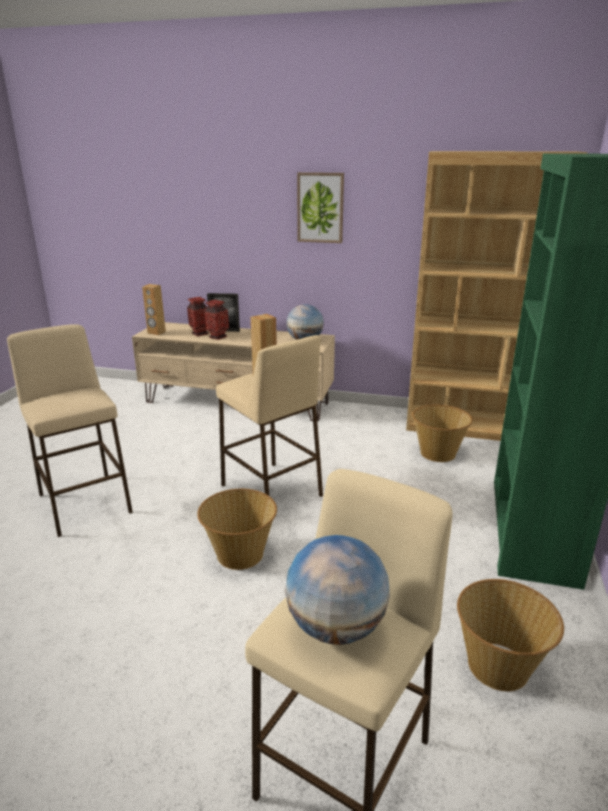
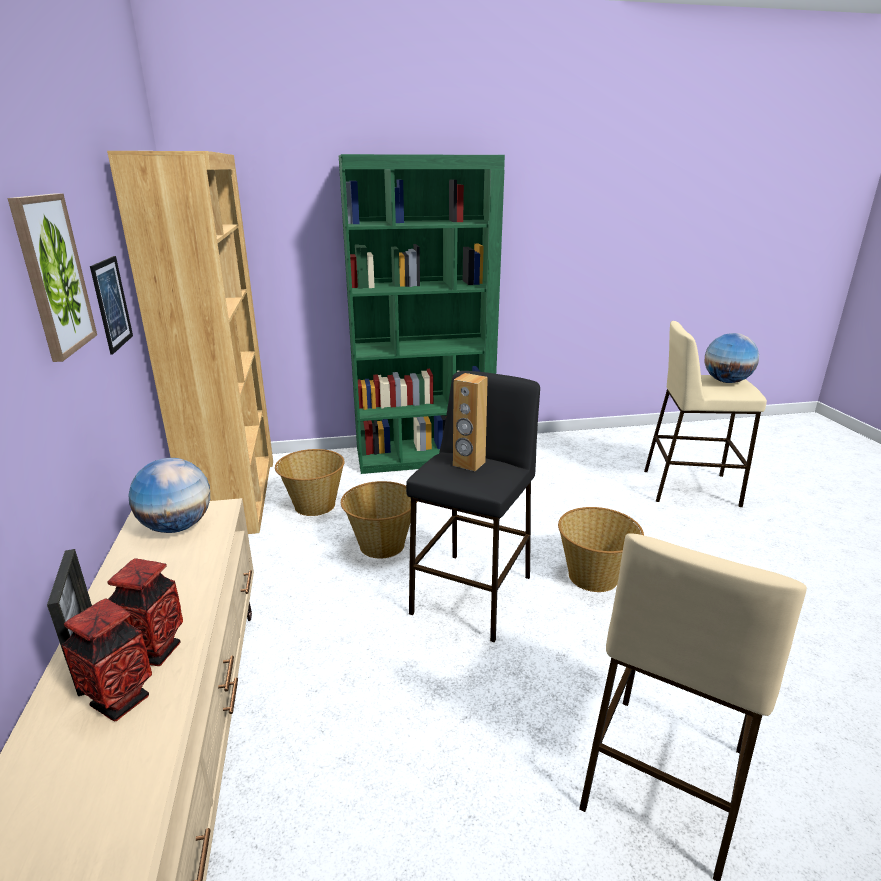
camera: 115 degrees left, 0 degrees up
(156, 333) = (106, 827): brown speaker -> none
(271, 491) = (472, 594): beige stool -> black stool
(385, 237) = (112, 304): none -> picture
(499, 665) = (571, 458): basket -> basket (381, 544)

